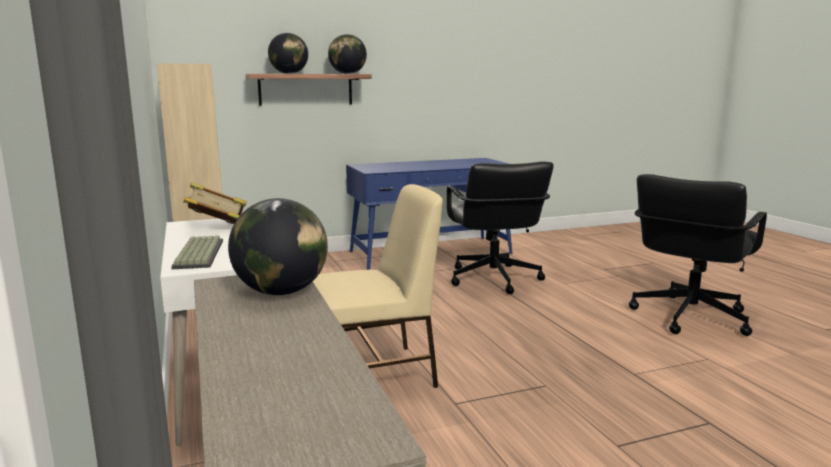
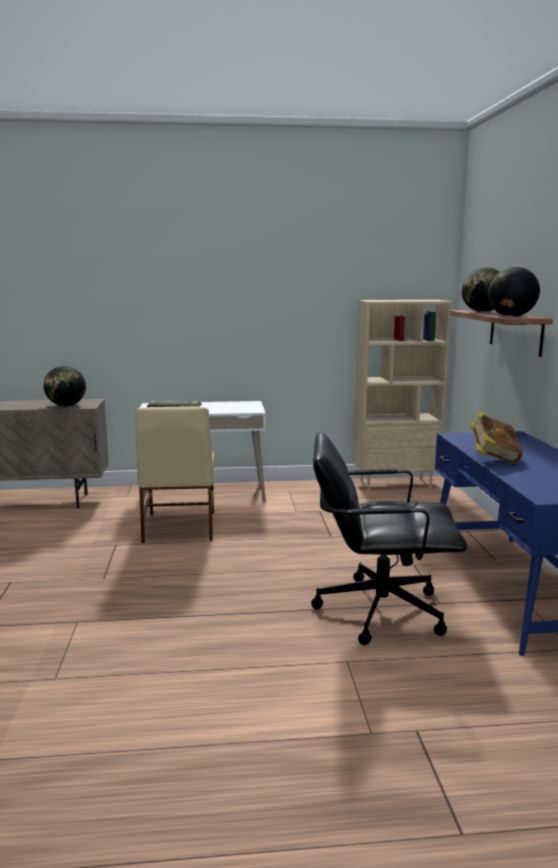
camera: 105 degrees right, 0 degrees up
(216, 229) = (230, 407): book -> book (493, 458)
(688, 317) = (161, 725): black office chair -> none

